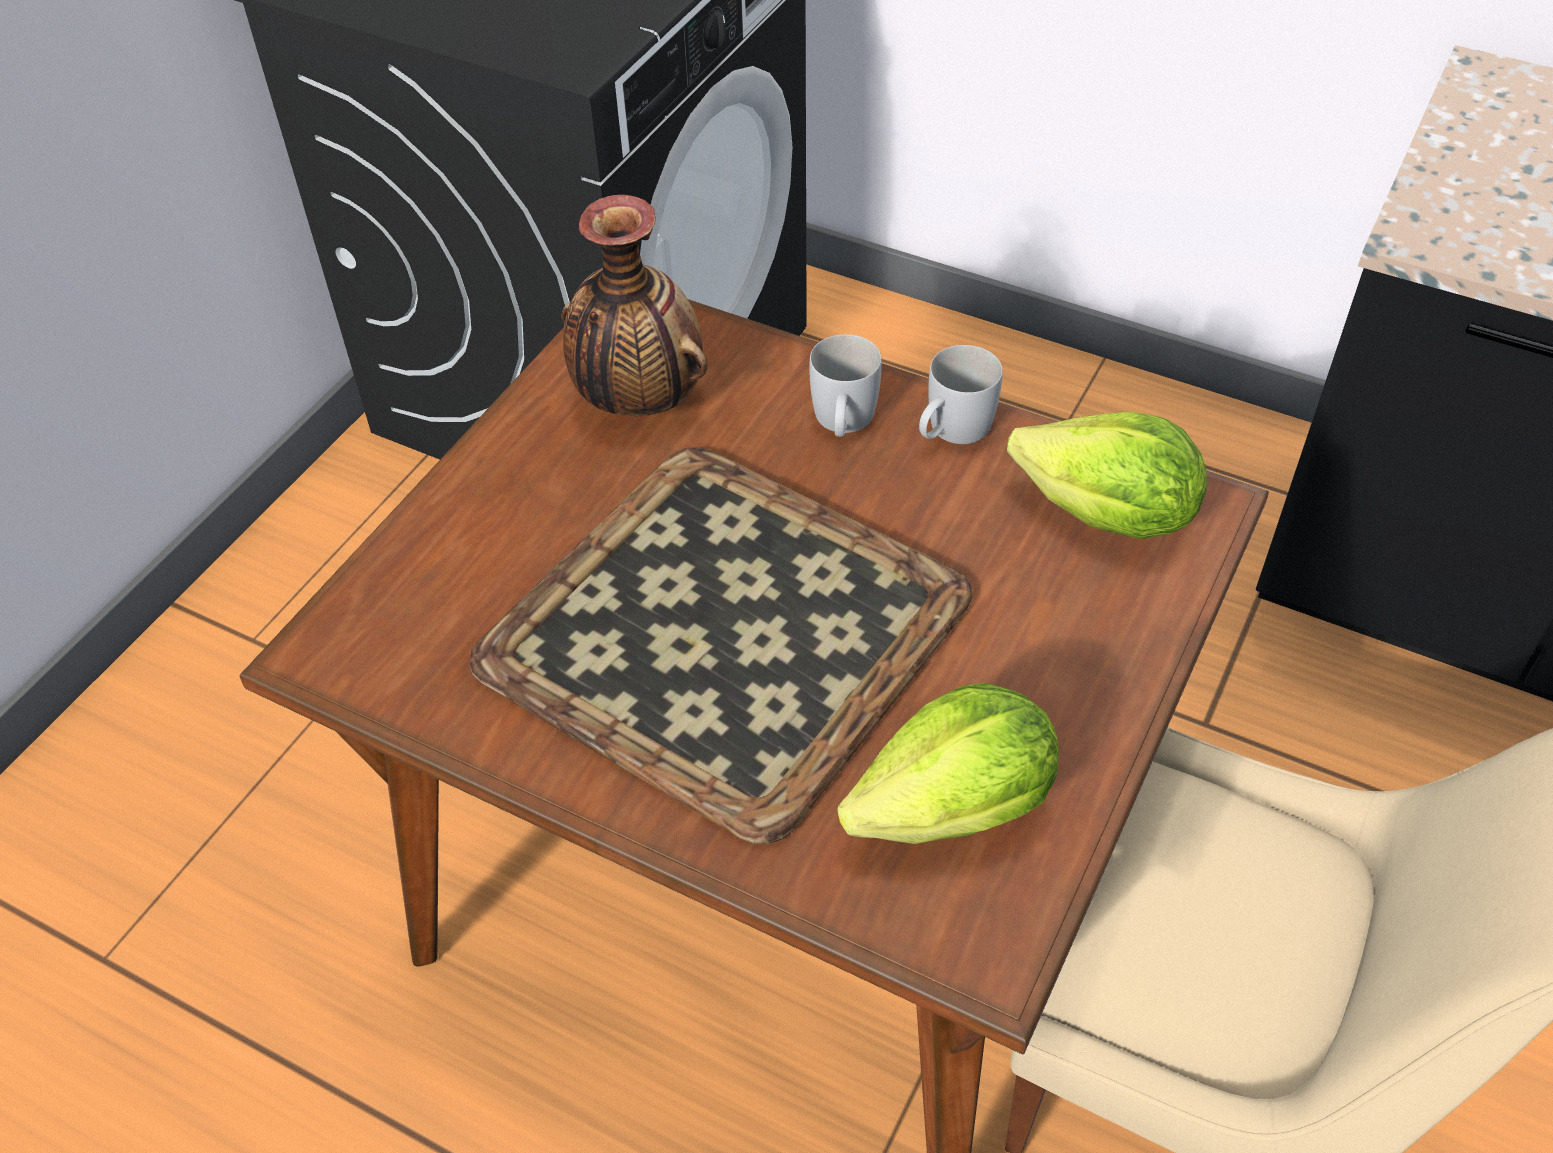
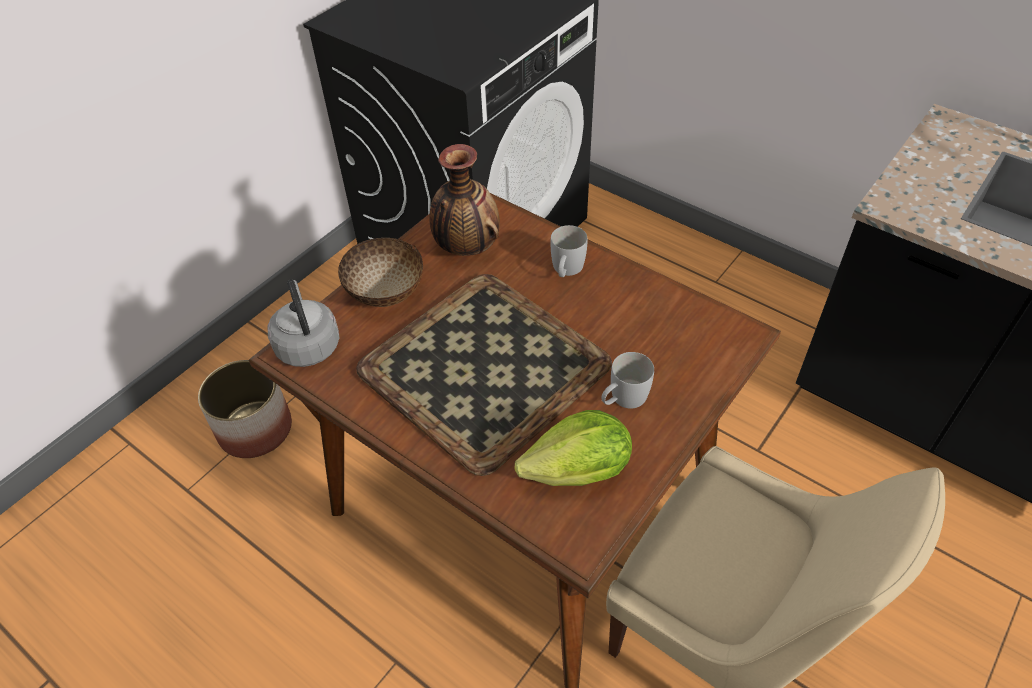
camera: 10 degrees right, 0 degrees up
(224, 817) = (255, 430): none -> planter
(358, 629) = (307, 344): none -> grey kettle
(497, 511) = (386, 294): none -> bowl
(951, 432) = (620, 281): white mug -> white mug (623, 399)
(1107, 516) = (691, 334): lettuce -> none

